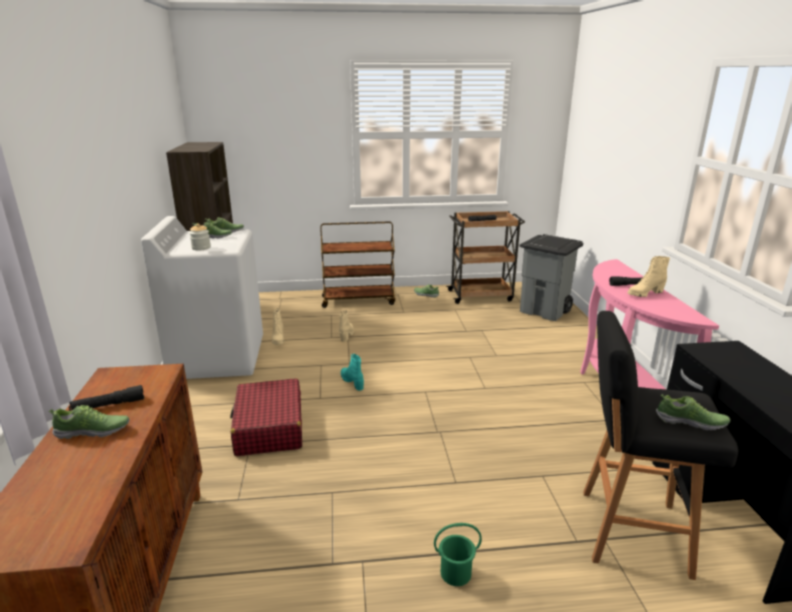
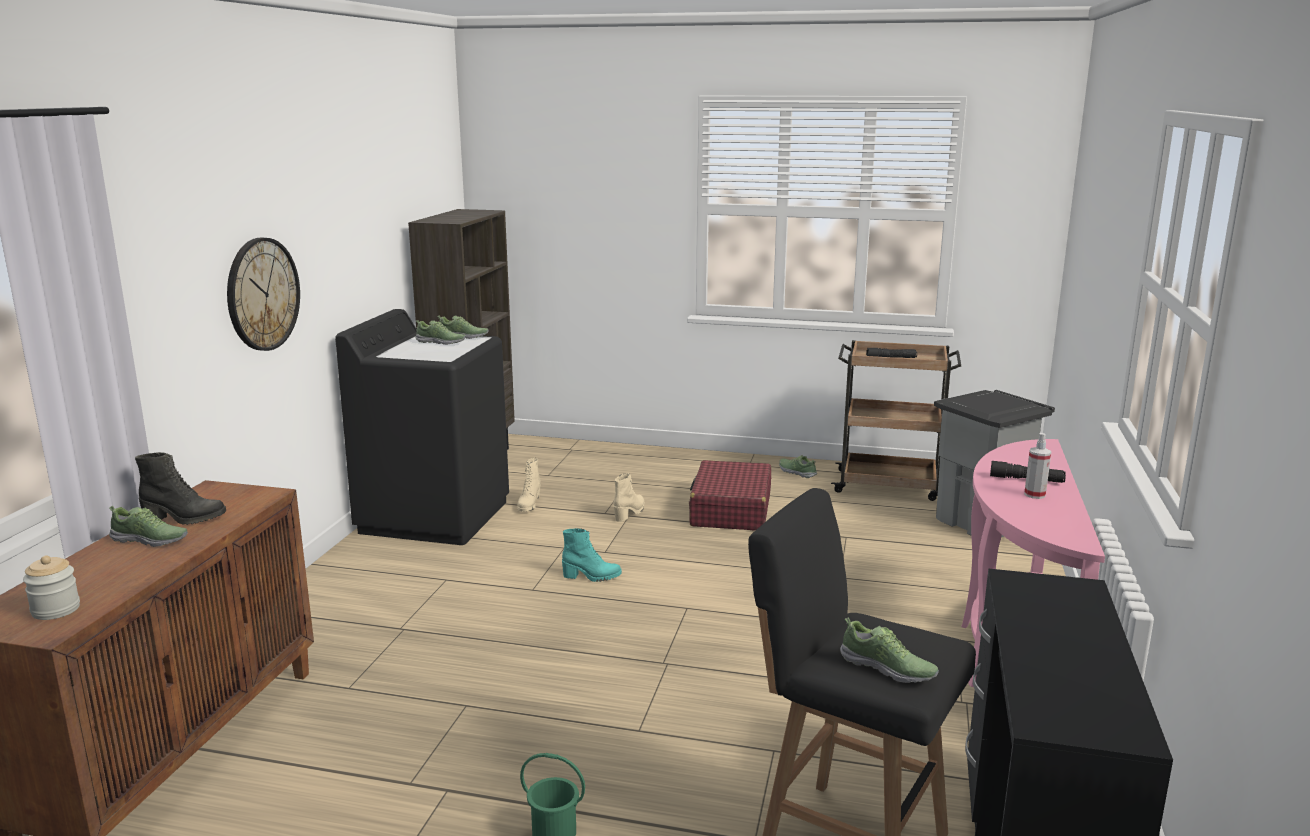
camera: 20 degrees right, 5 degrees down
(96, 212) = (262, 294): none -> wall clock
(108, 405) = (184, 519): black flashlight -> black boot
(201, 248) = (412, 354): jar -> jar (56, 610)
(218, 357) = (434, 516): white washing machine -> black washing machine
(269, 428) = (441, 614): red suitcase -> red suitcase (730, 510)
(352, 382) = (592, 577): turquoise boot -> turquoise boot turned 105 degrees clockwise
(358, 300) = (684, 467): brown cart -> none
(644, 293) = (1034, 495): beige boot -> spray bottle

